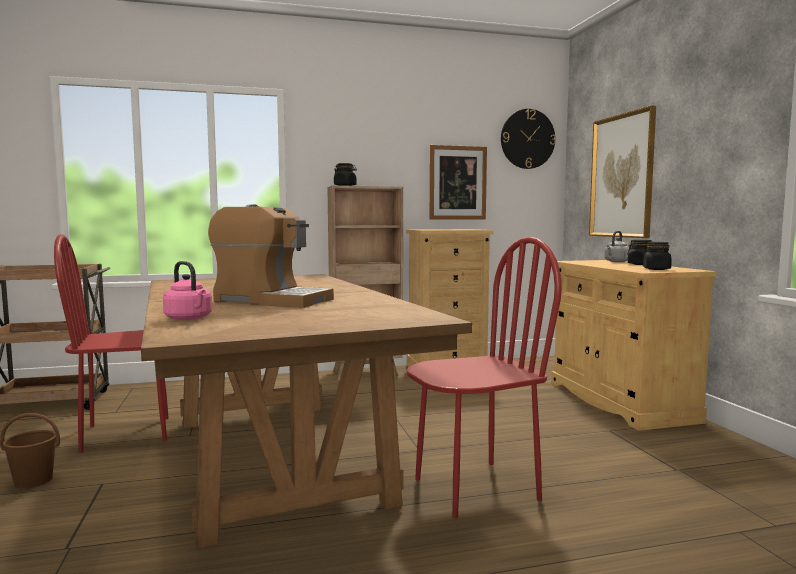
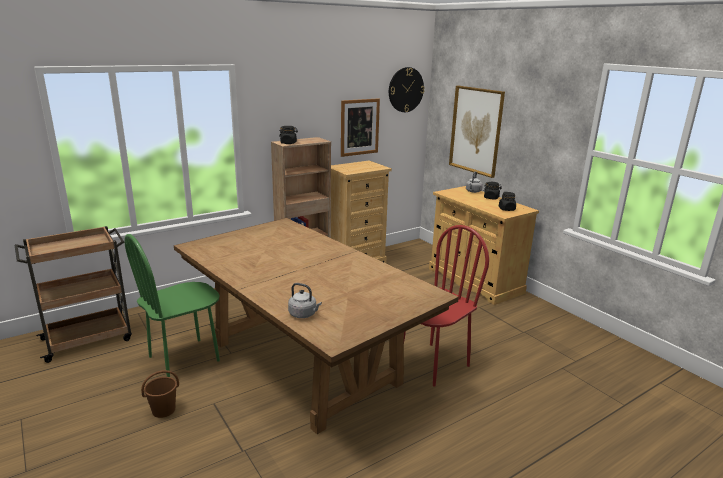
camera: 20 degrees left, 15 degrees up
(127, 433) = (184, 359): red chair -> green chair
(190, 318) = (304, 314): pink kettle -> grey kettle
(271, 300) = (315, 277): coffee machine -> none

